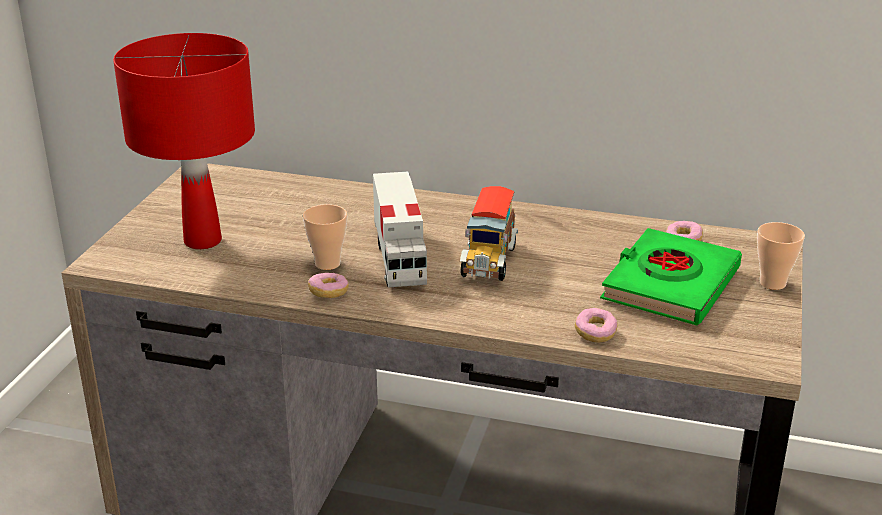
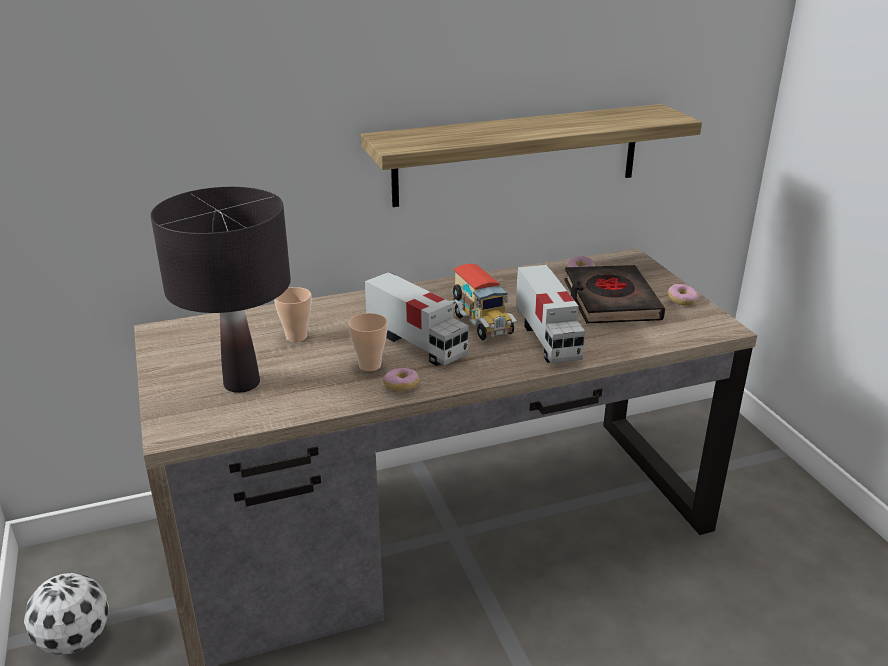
camera: 35 degrees left, 0 degrees up
(56, 442) = (76, 639): none -> football
(203, 241) = (242, 383): red table lamp -> black table lamp
(538, 298) = (547, 337): none -> toy truck
(595, 333) = (612, 347): donut -> donut (682, 301)
(631, 72) = (518, 155): none -> shelf
(669, 285) = (610, 301): green book -> black book
(772, 283) = (662, 281): cup -> cup (296, 337)

